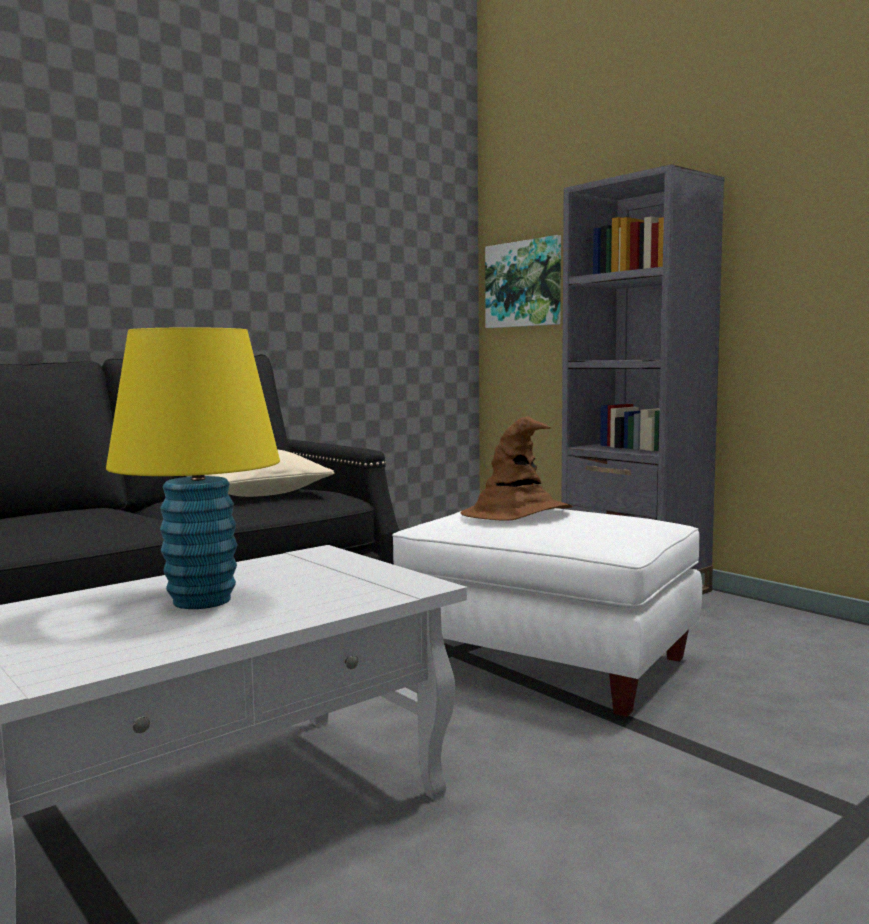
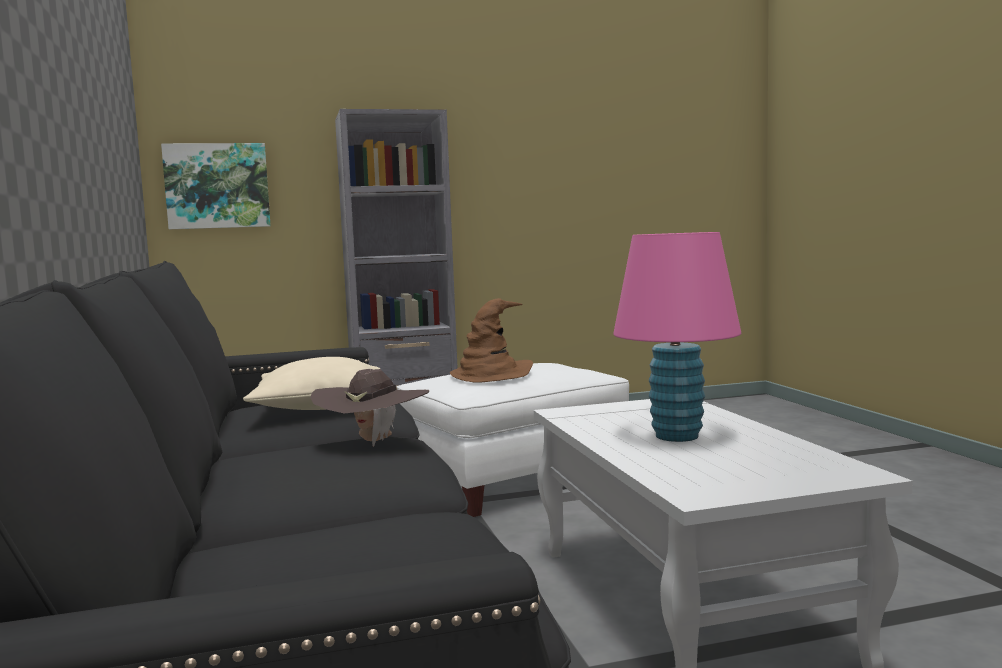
camera: 65 degrees left, 0 degrees up
(114, 518) = (373, 441): none -> brown hat
(202, 600) = (676, 436): yellow table lamp -> pink table lamp

